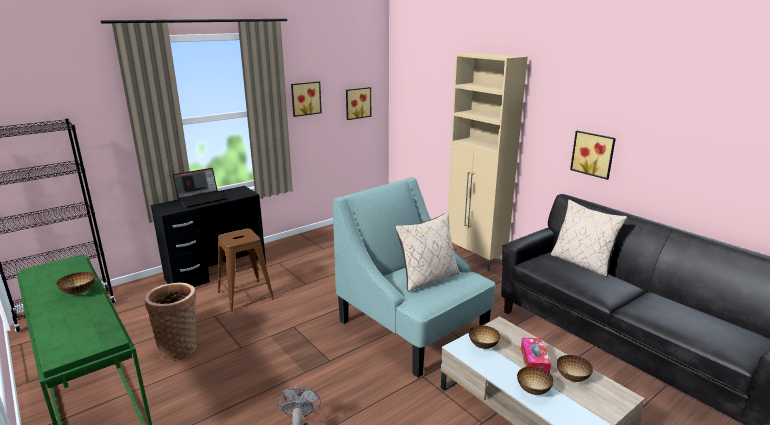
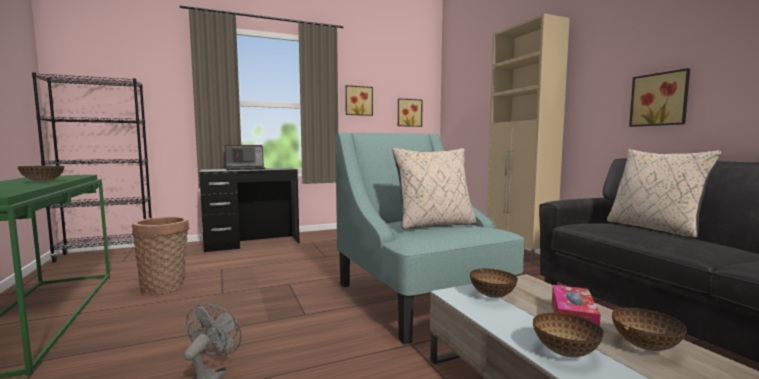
camera: 15 degrees right, 15 degrees down
(245, 295) = (263, 259): brown stool -> none

